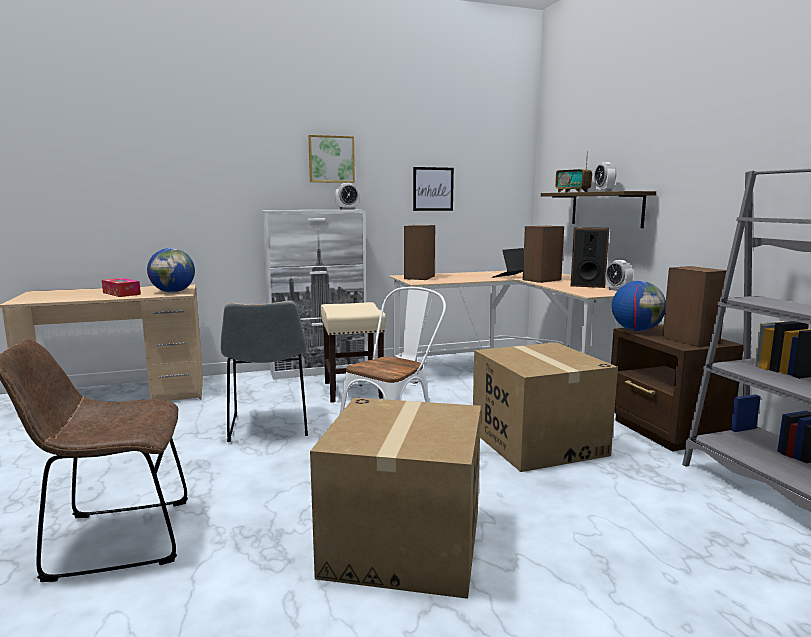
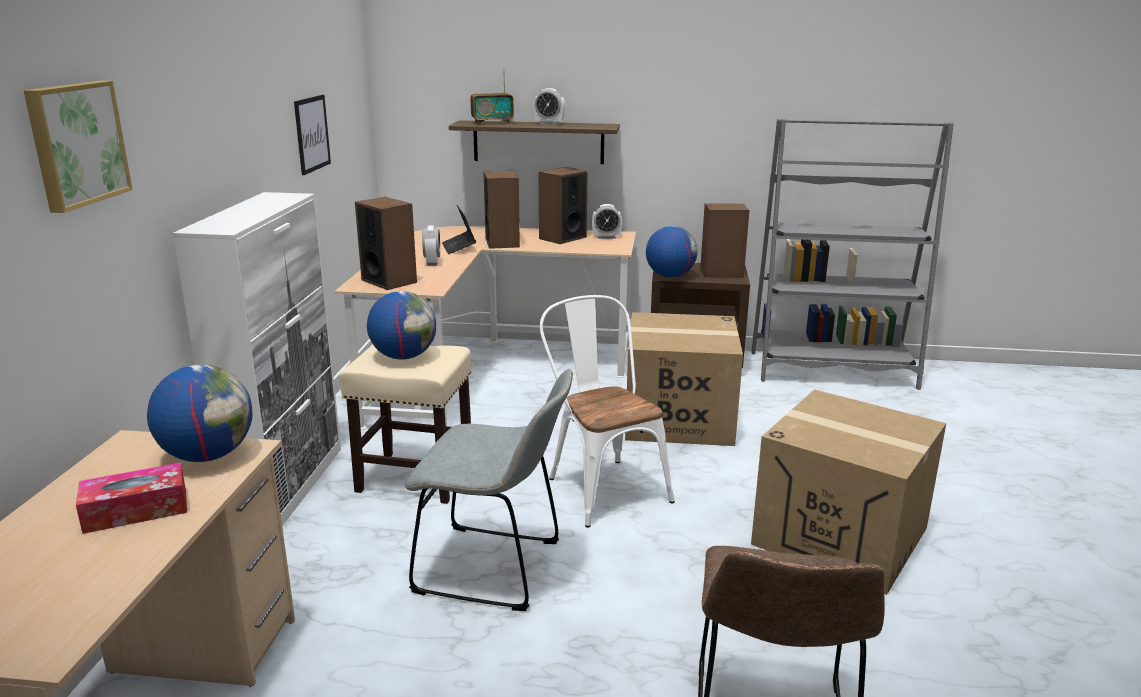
camera: 65 degrees left, 10 degrees up
(331, 159) = (223, 107): picture -> picture (76, 144)
(347, 209) = (278, 197): alarm clock -> alarm clock (432, 262)
(352, 307) = (404, 356): none -> globe

